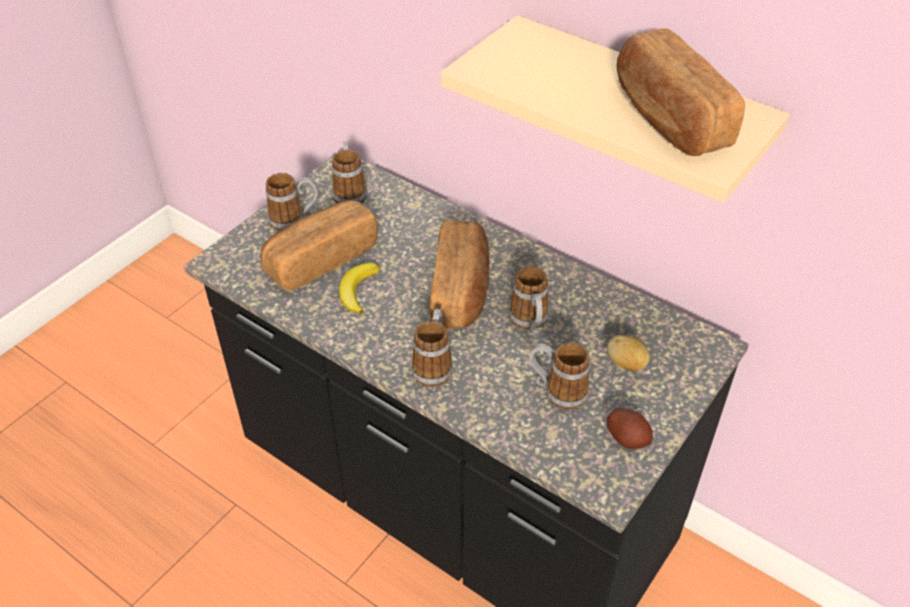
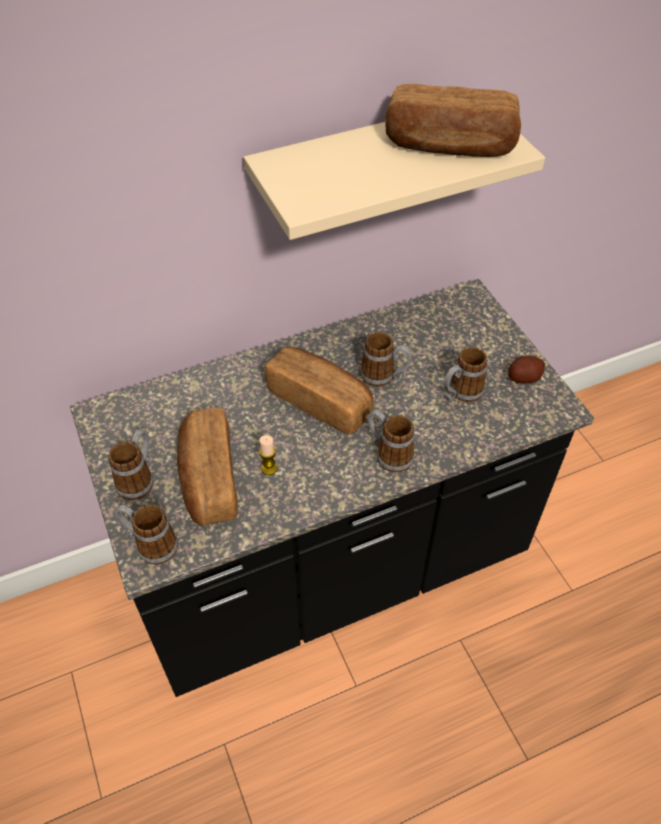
camera: 60 degrees left, 5 degrees up
(349, 192) = (137, 422): mug -> mug (150, 544)
(358, 290) = (269, 468): banana -> candle
(626, 364) = (459, 345): potato -> none

